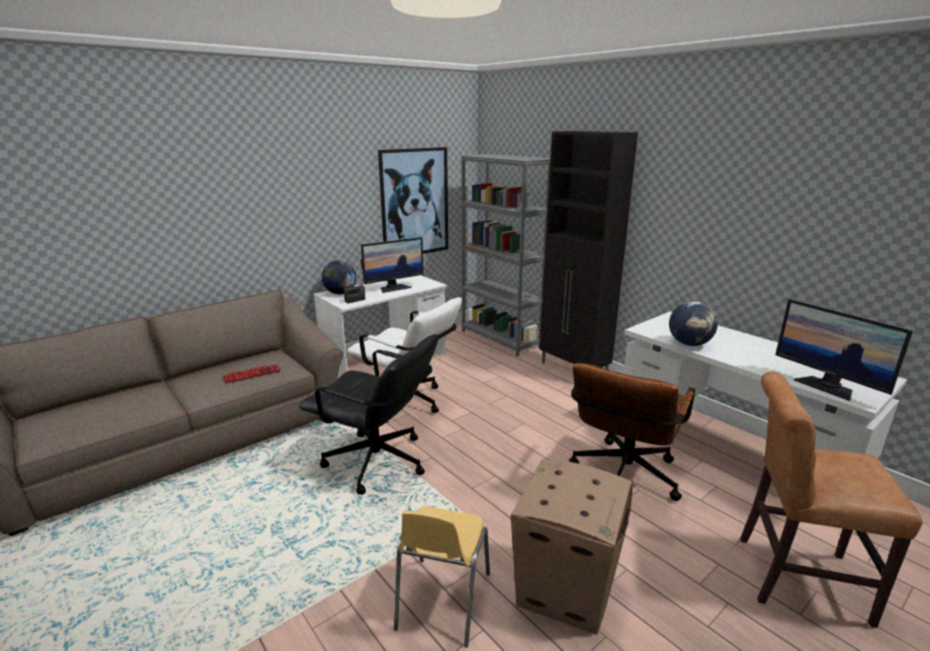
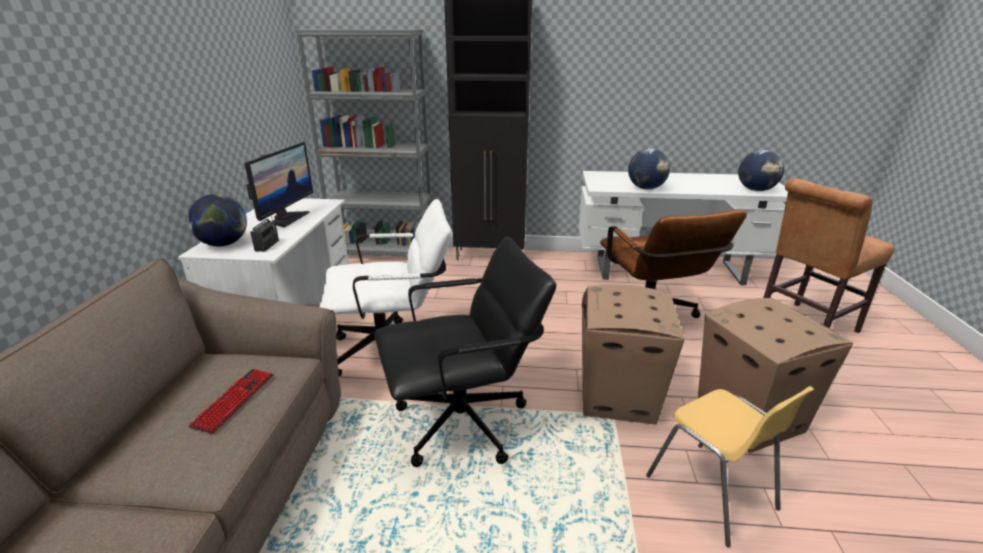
camera: 45 degrees left, 5 degrees up
(415, 203) = (253, 99): picture -> none
(489, 509) = (618, 398): none -> cardboard box
(827, 386) = (756, 190): monitor -> globe

